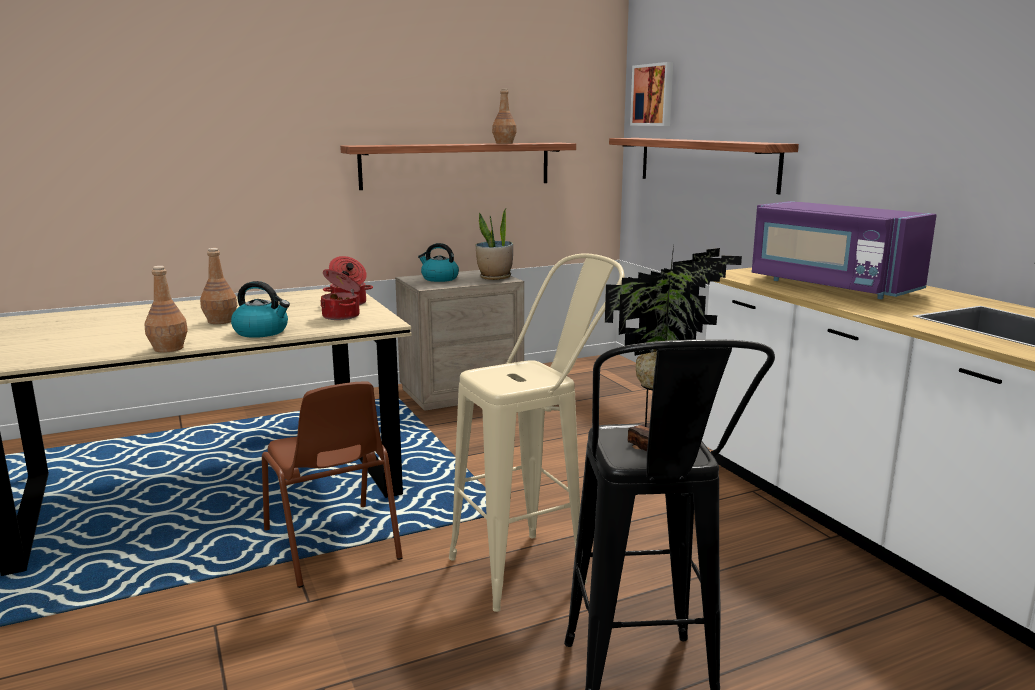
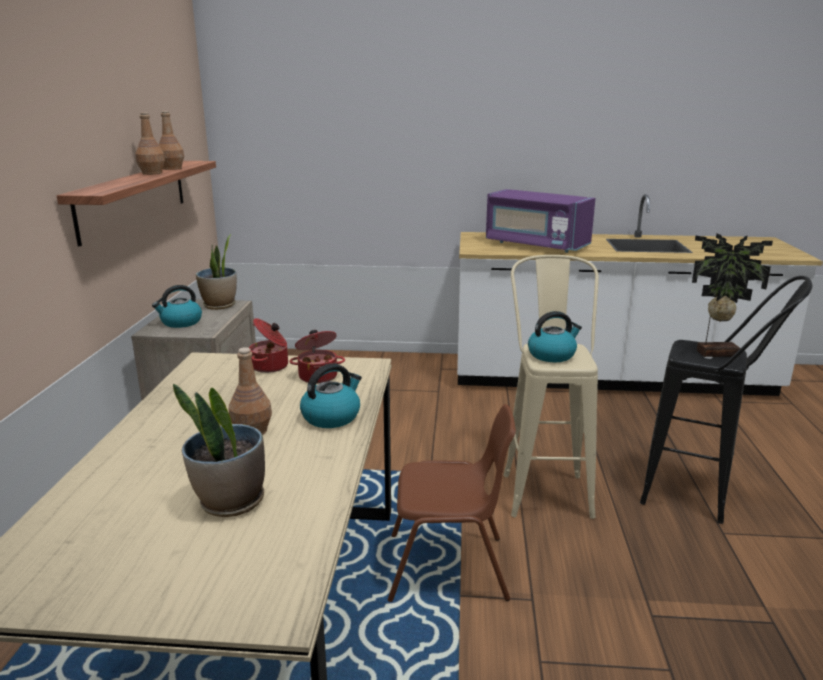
camera: 60 degrees left, 5 degrees up
(110, 336) = (230, 502): none -> potted plant
(168, 348) = (341, 469): brown bottle -> brown bottle (152, 173)
(511, 373) = (552, 355): none -> kettle
(653, 95) = (252, 110): picture -> none
(705, 163) = (333, 168): shelf -> none
(830, 286) = (535, 245): purple microwave -> purple microwave turned 45 degrees clockwise

